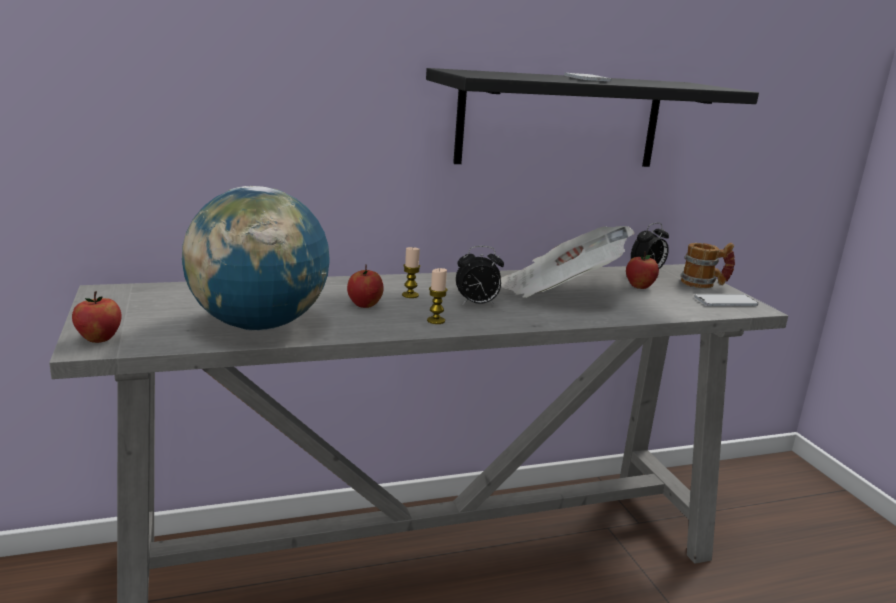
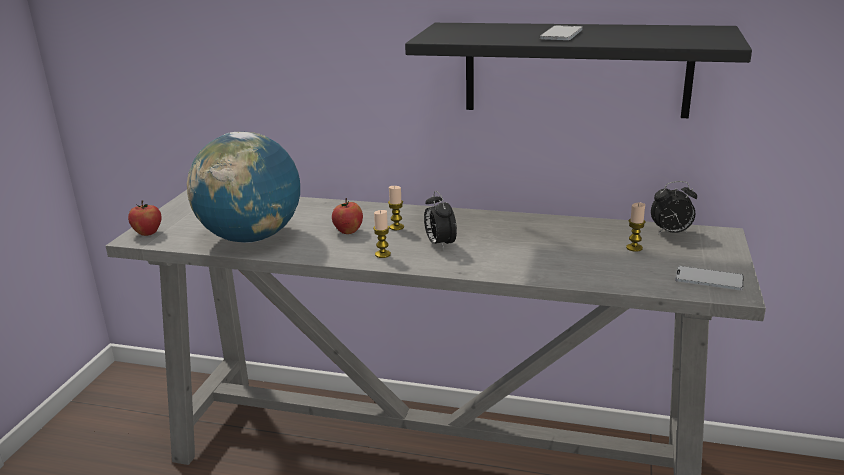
camera: 35 degrees right, 5 degrees up
(477, 304) = (440, 244): alarm clock -> alarm clock turned 45 degrees clockwise
(559, 292) = (536, 242): newspaper -> none
(639, 286) = (634, 248): apple -> candle
(704, 284) = (719, 255): mug -> none

